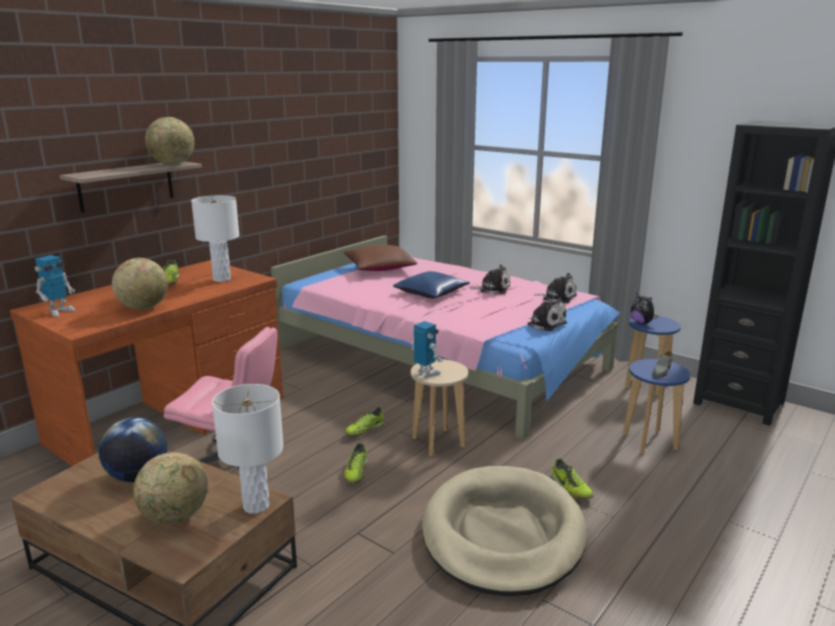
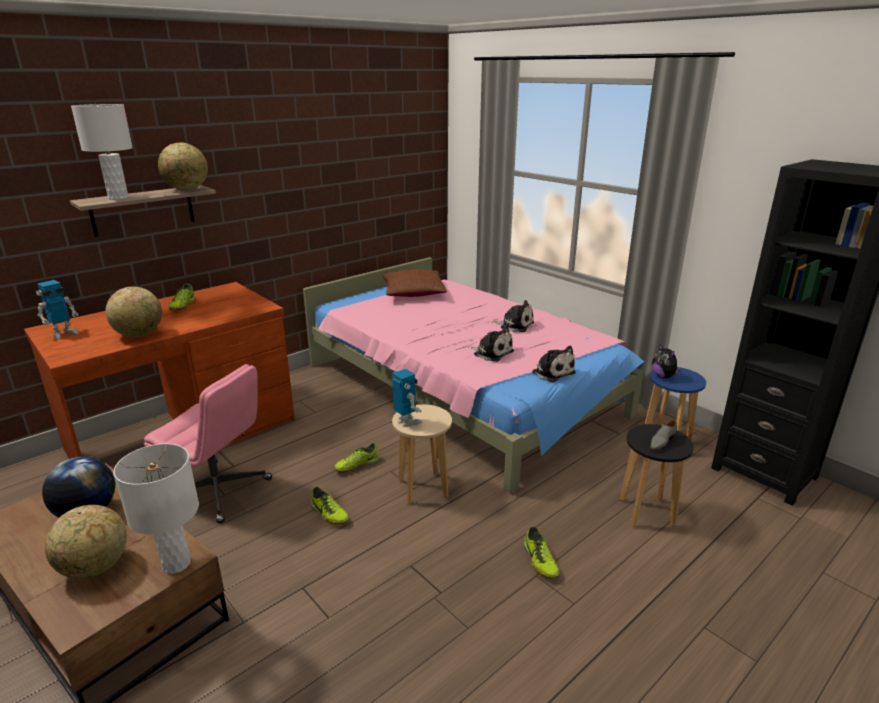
camera: 10 degrees right, 5 degrees up
(222, 279) = (232, 305): white table lamp -> white table lamp (118, 197)
(356, 472) = (329, 514): shoe -> shoe turned 60 degrees counterclockwise
(431, 292) = (450, 325): blue pillow -> none
(503, 534) = (448, 610): beige dog bed -> none
(557, 297) = (578, 340): plush toy -> plush toy (491, 353)
(650, 442) = (646, 512): blue stool -> black stool

